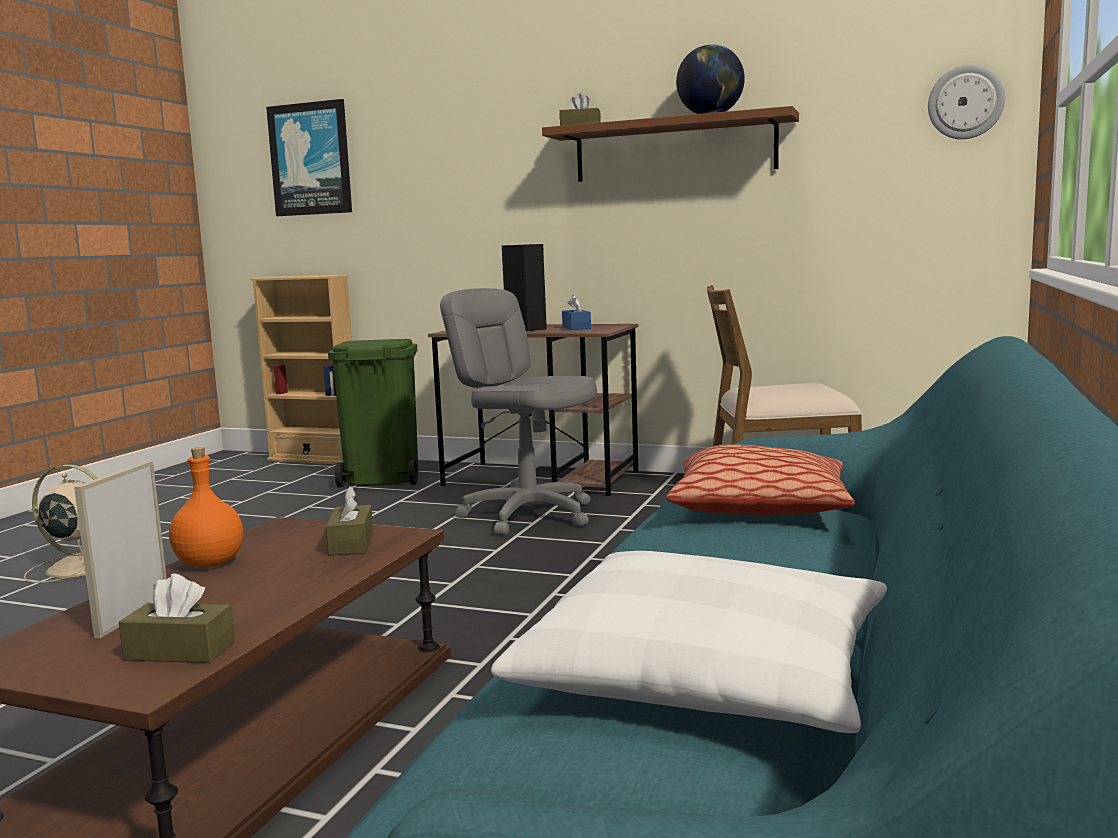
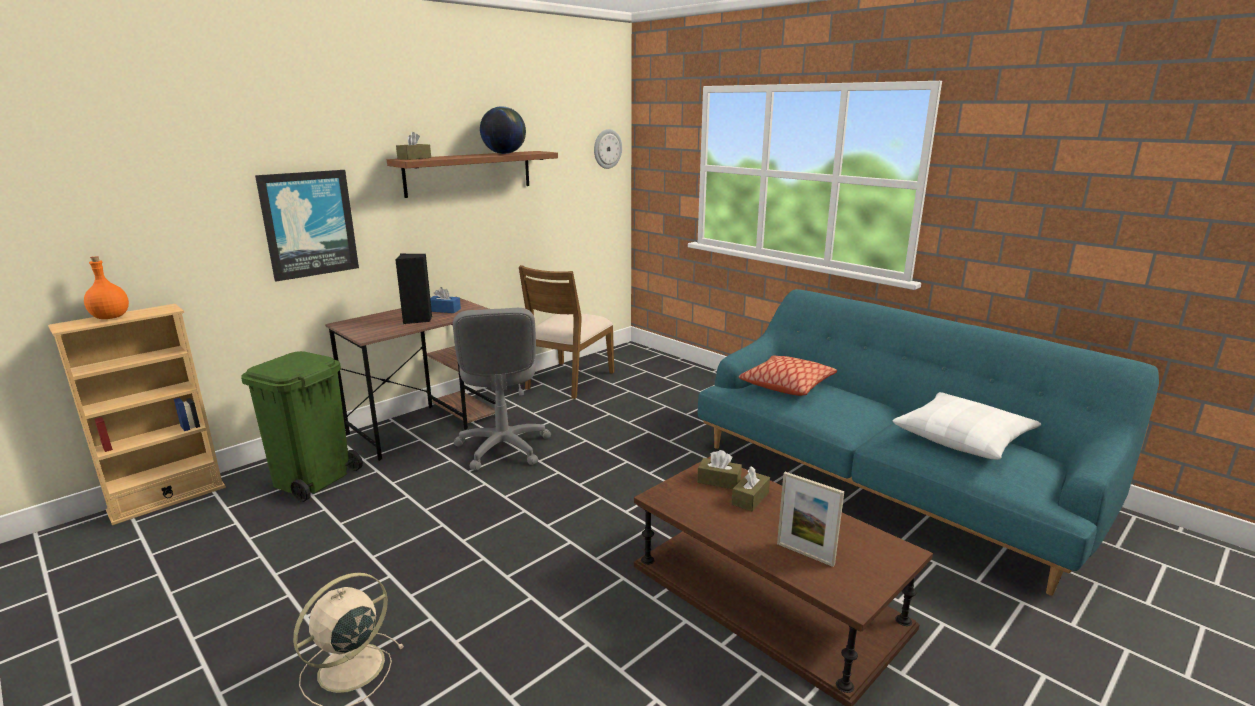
camera: 65 degrees left, 10 degrees up
(180, 651) = (863, 541): brown tissue box -> brown tissue box (750, 498)
(210, 564) = (724, 526): orange bottle -> orange bottle (111, 317)
(311, 159) = (95, 182): picture -> picture (309, 224)
(528, 515) = (503, 448): grey office chair -> grey office chair turned 75 degrees counterclockwise

